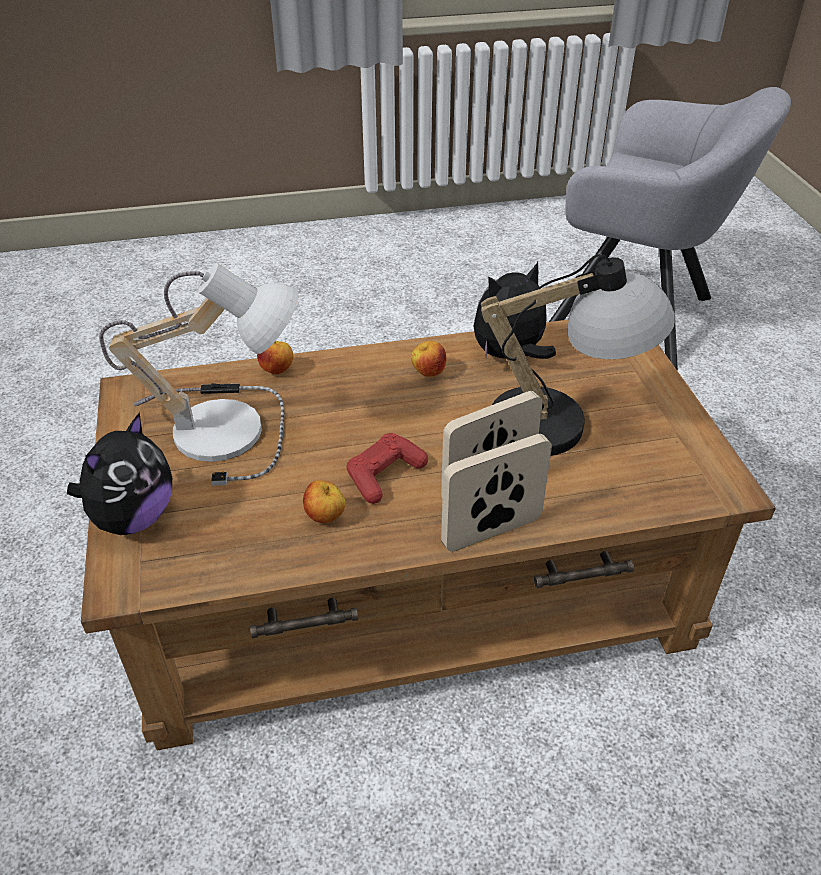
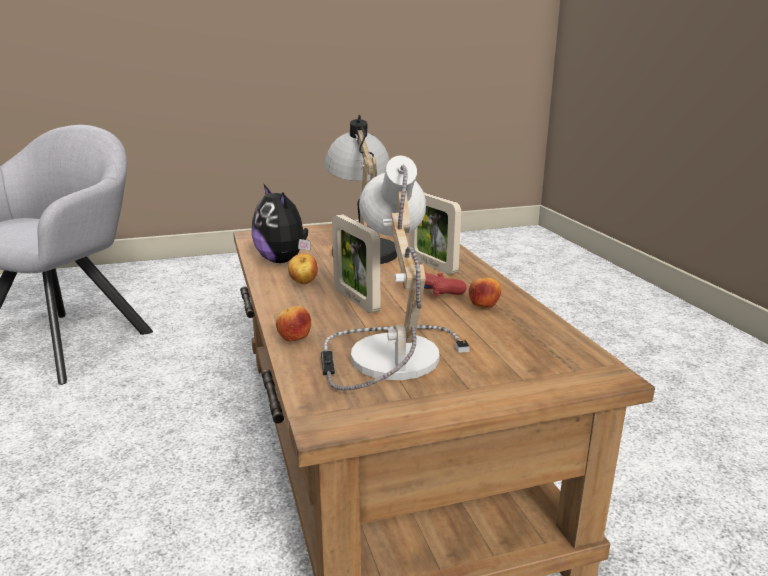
camera: 95 degrees left, 20 degrees down
(132, 518) = (528, 382): plush toy -> none
(492, 532) = (471, 264): picture frame -> picture frame (356, 300)

